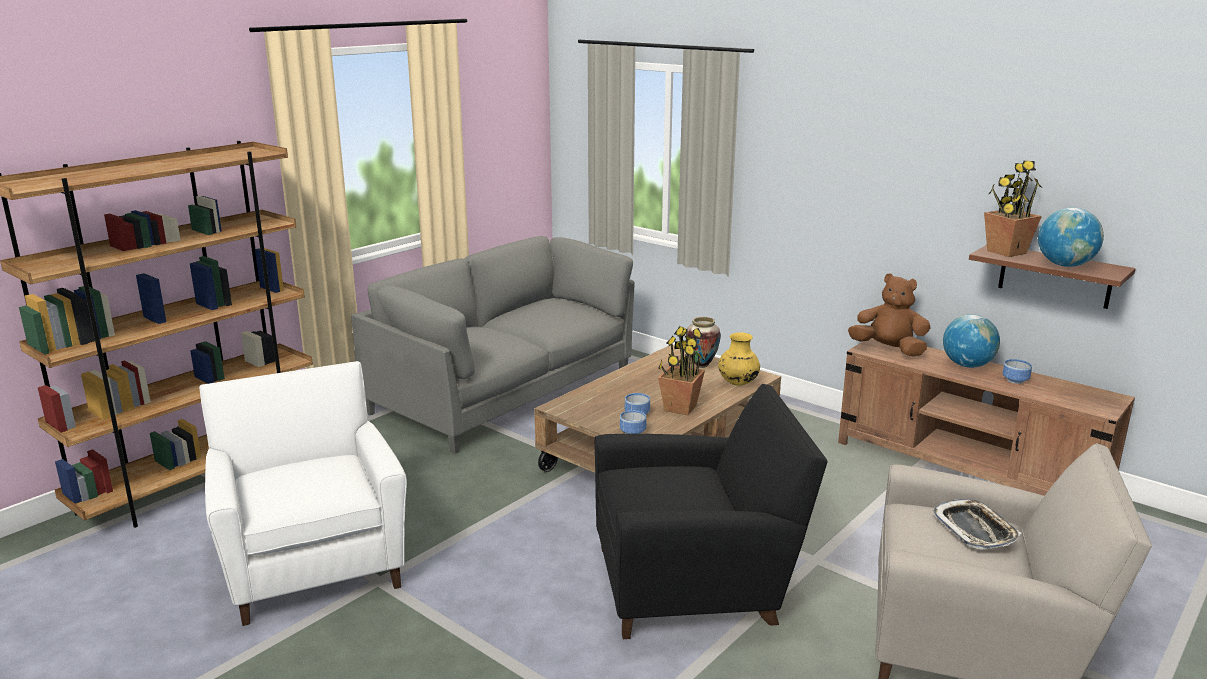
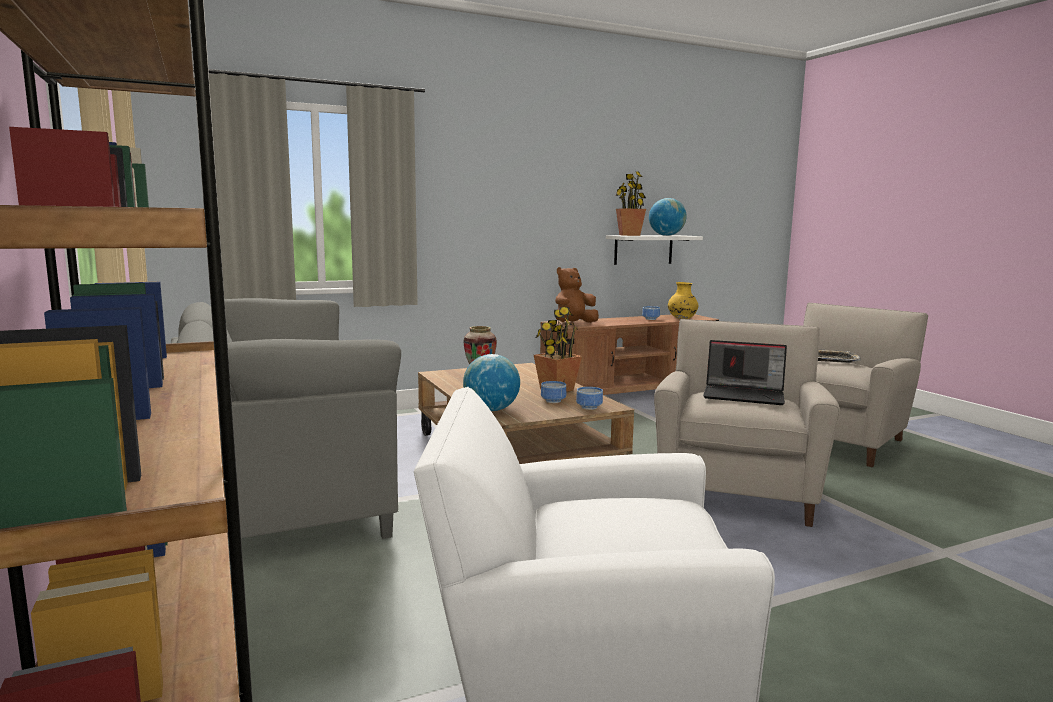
camera: 65 degrees left, 10 degrees down
(675, 485) = (745, 395): none -> laptop
(696, 583) = (736, 486): black armchair -> beige armchair
(737, 383) = (529, 371): yellow vase -> yellow vase (682, 319)
(967, 365) = (618, 320): globe -> globe (491, 410)
(1055, 276) = (643, 249): brown shelf -> white shelf

